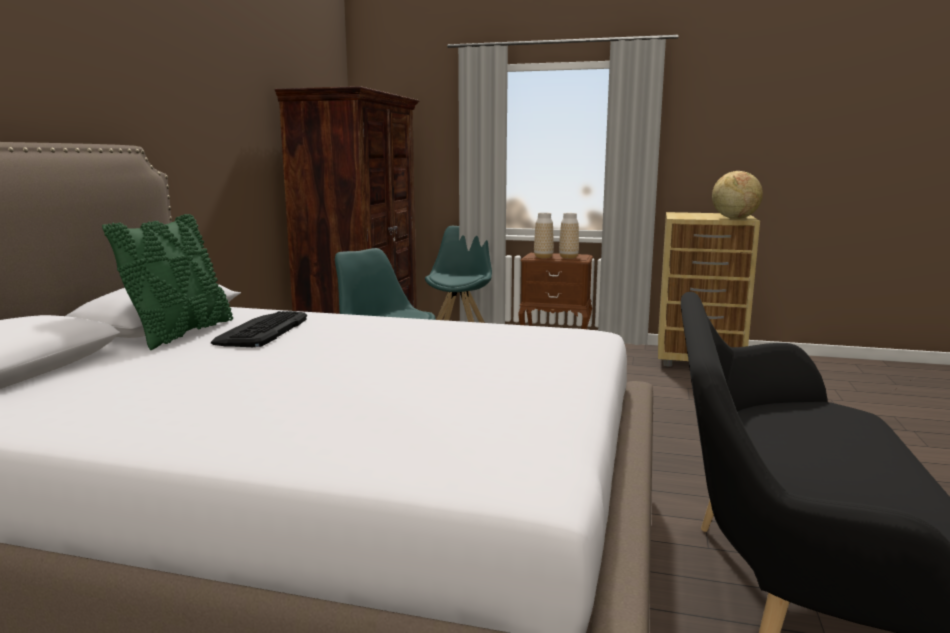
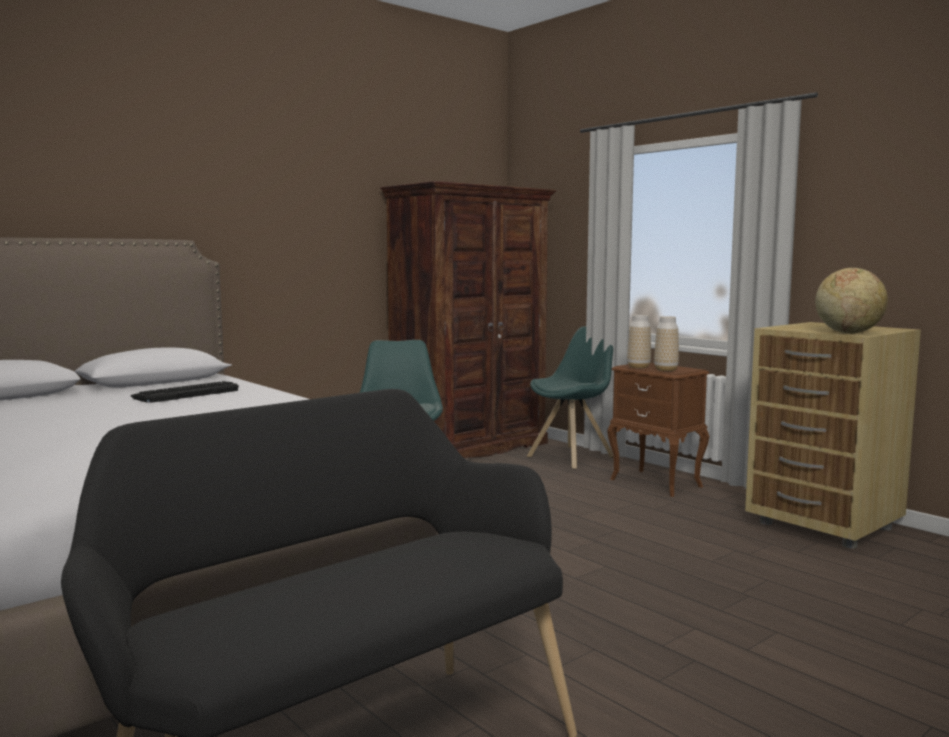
camera: 35 degrees right, 5 degrees down
(180, 333) = (141, 388): green pillow -> none

